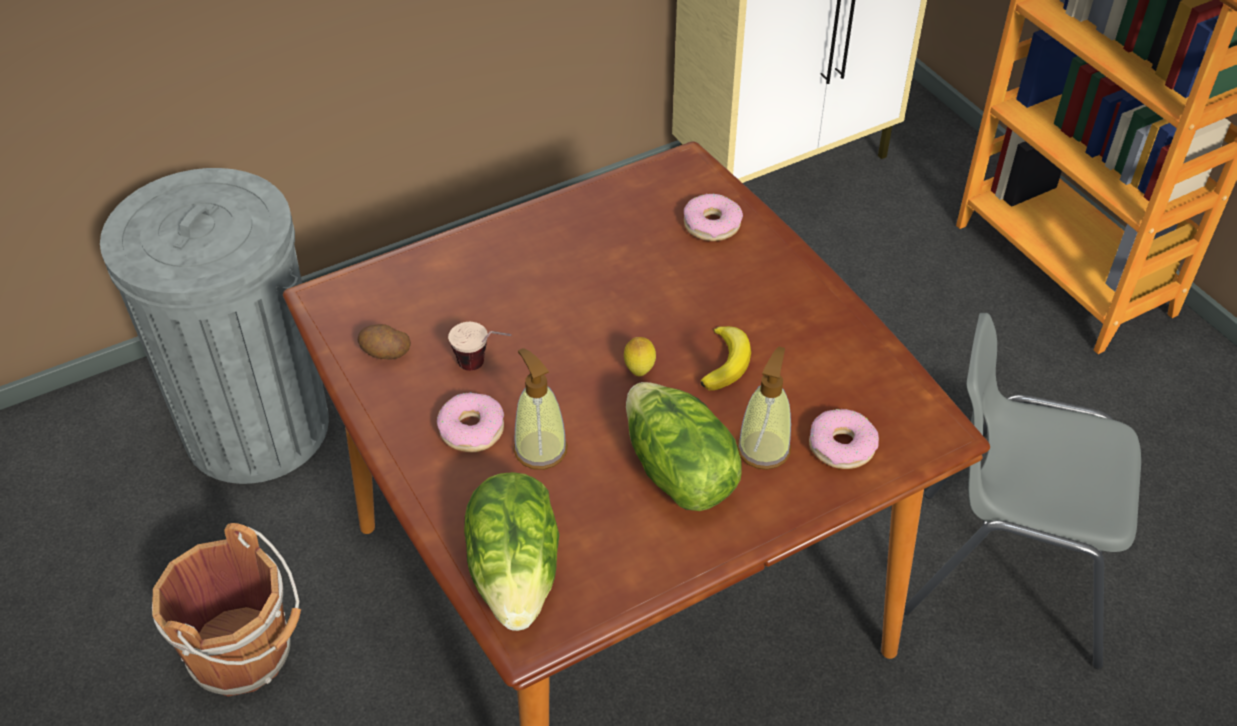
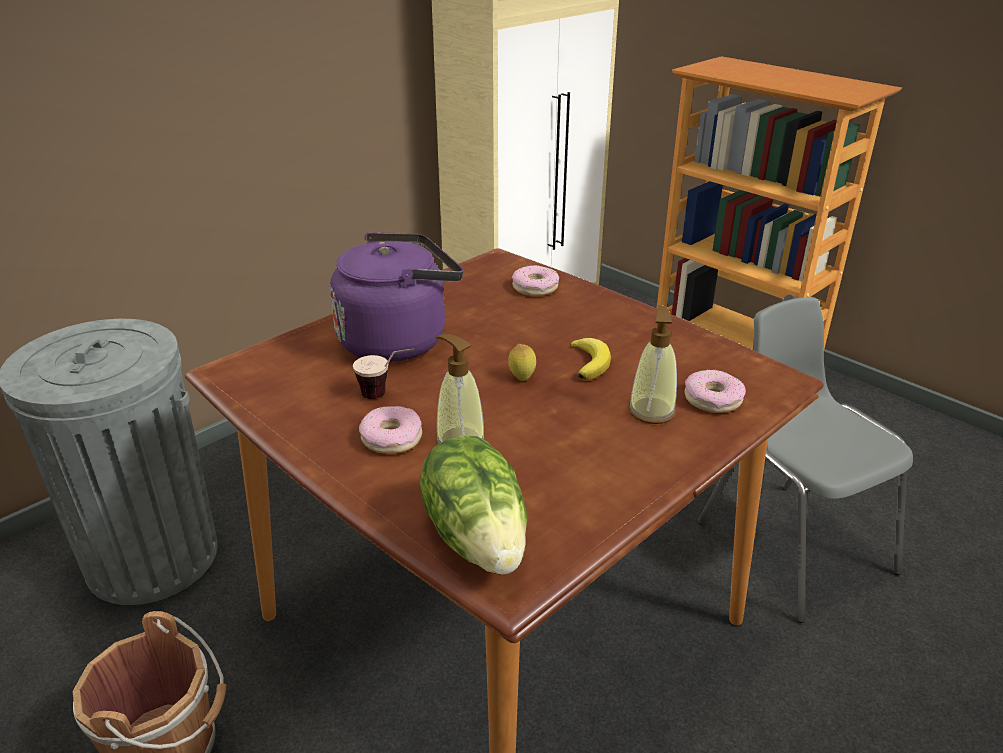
camera: 15 degrees left, 15 degrees down
(385, 353) = (292, 399): potato -> none
(522, 284) = (399, 339): none -> purple kettle
(677, 473) = (588, 438): lettuce -> none
(1006, 573) = (792, 546): grey chair -> grey chair turned 60 degrees clockwise

